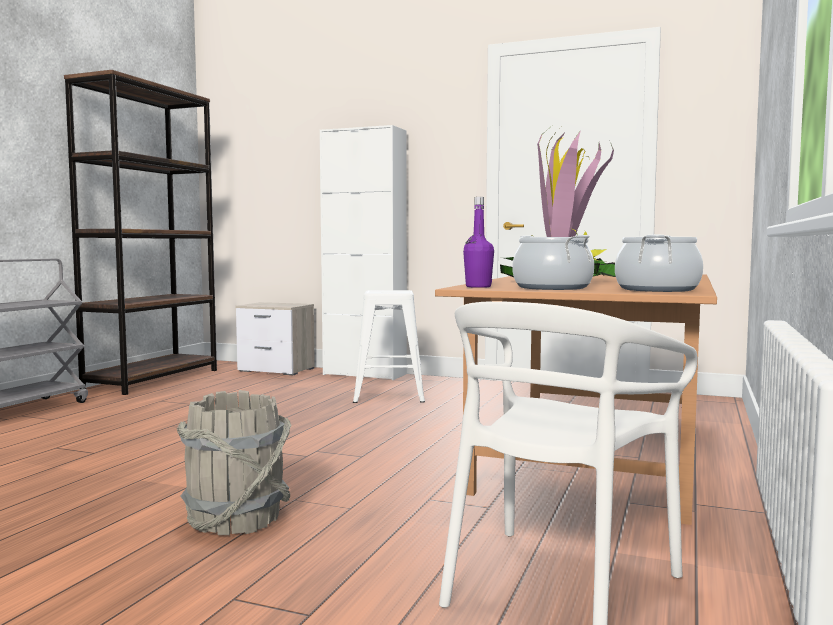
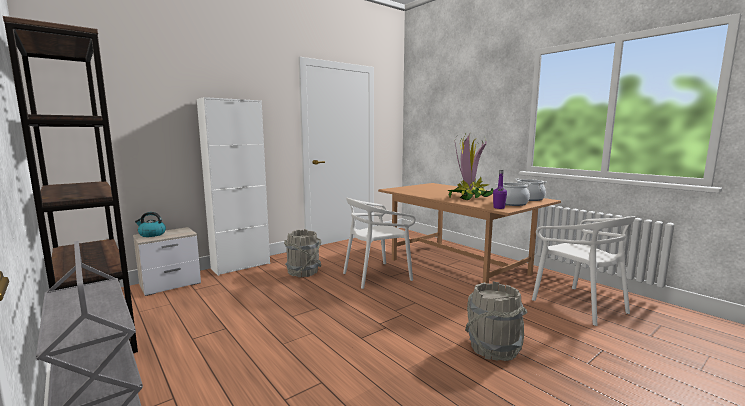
camera: 60 degrees left, 5 degrees up
(268, 303) = (152, 234): none -> kettle
(388, 395) = (303, 272): white stool -> grey bucket
(438, 423) = (377, 276): none -> white chair

